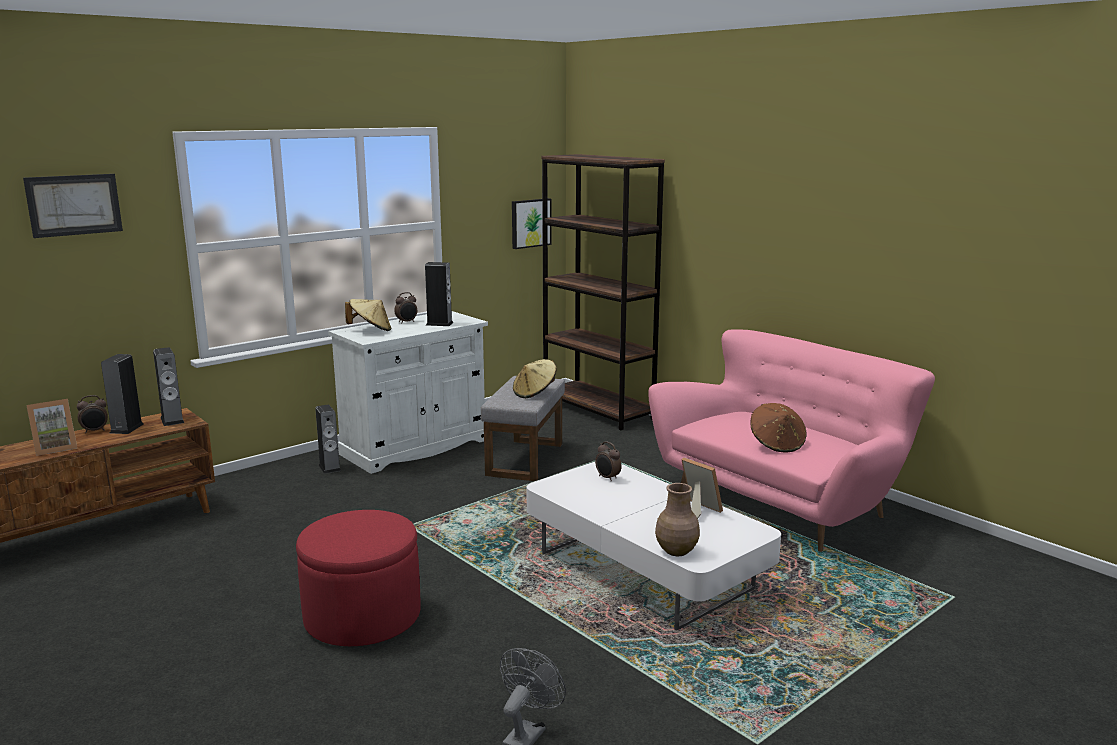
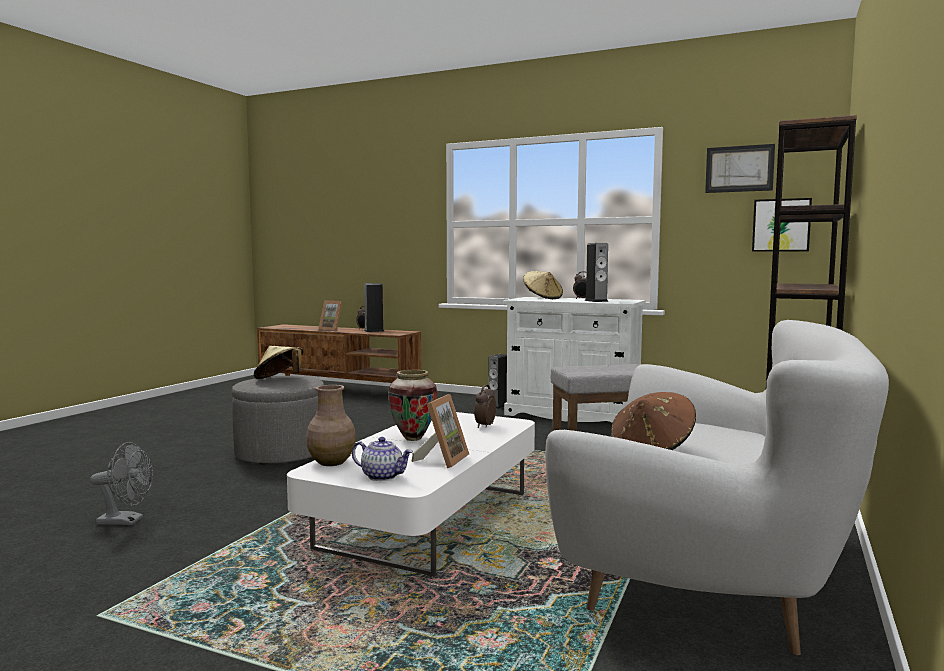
camera: 65 degrees right, 10 degrees down
(74, 205) = (389, 191): picture -> picture (739, 169)
(172, 420) = (396, 332): speaker -> none
(362, 617) = (281, 453): red ottoman -> grey ottoman
(535, 393) = (612, 371): beige hat -> beige hat (279, 379)
(626, 510) = (413, 438): none -> vase
(728, 537) = (383, 476): none -> teapot
(782, 502) = (713, 567): pink sofa -> white sofa

